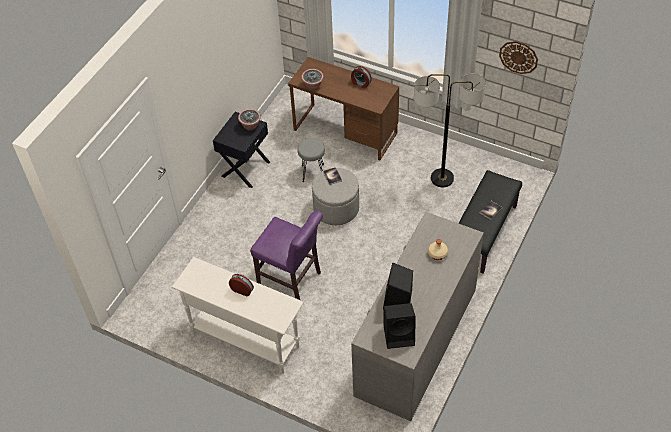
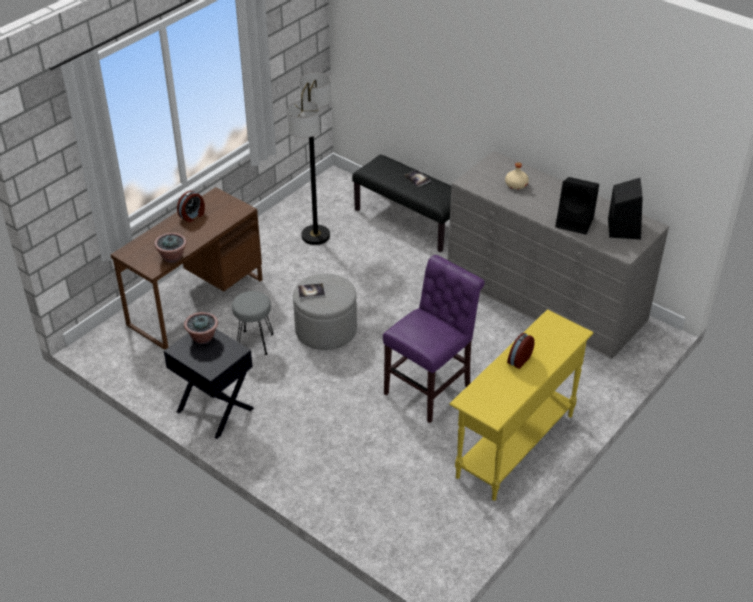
camera: 80 degrees left, 10 degrees down
(245, 340) = (514, 446): white console table -> yellow console table
(518, 57) = (295, 42): wall clock -> none

